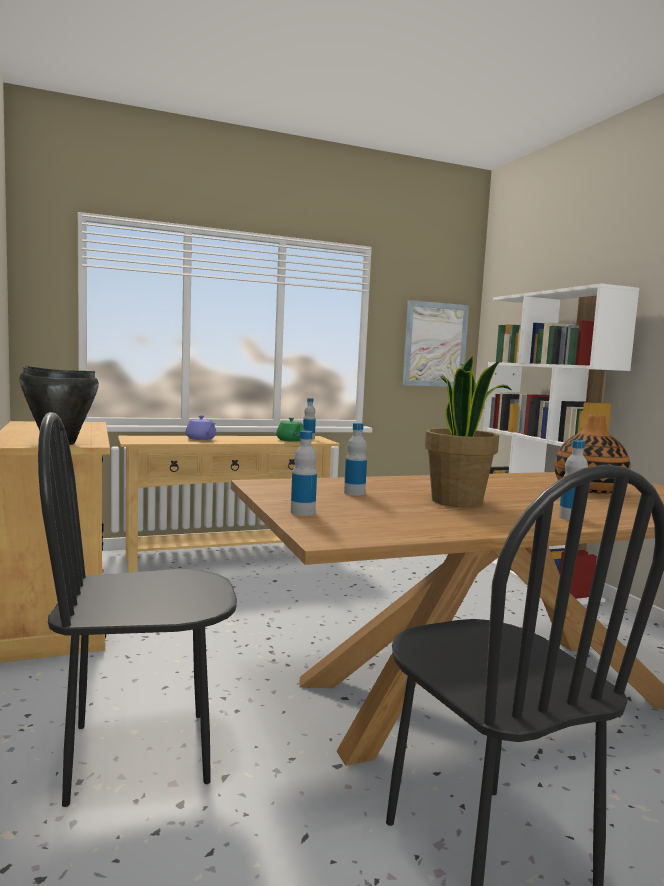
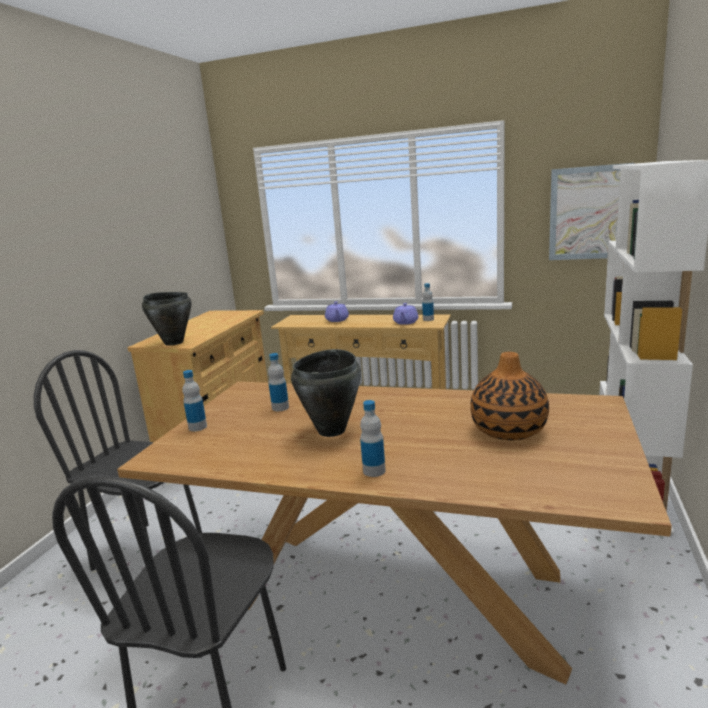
camera: 40 degrees right, 10 degrees up
(290, 440) = (405, 322): green teapot -> purple teapot
(458, 501) = (332, 430): potted plant -> black cooking pot

